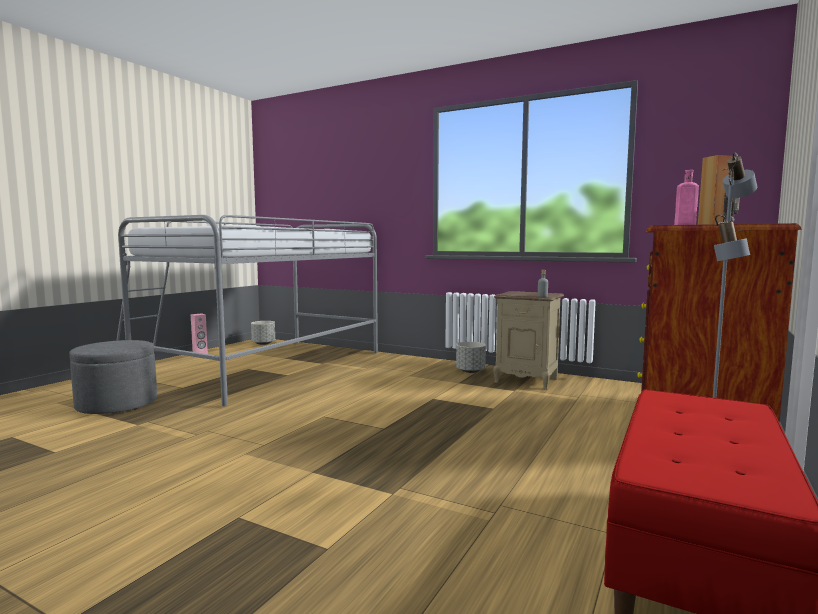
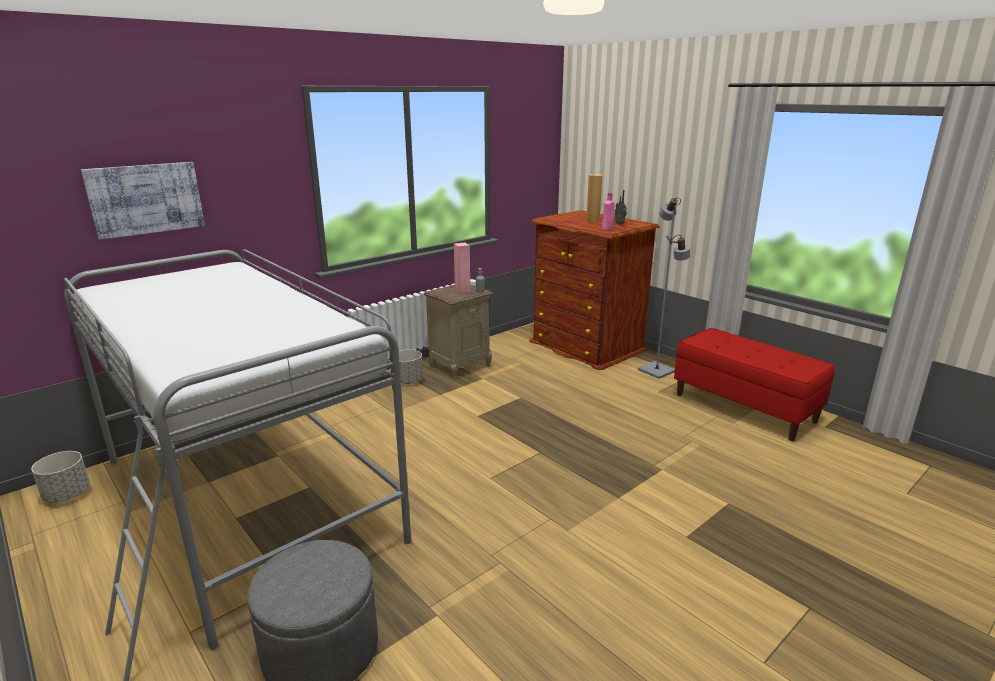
camera: 70 degrees left, 15 degrees up
(200, 354) = (51, 571): pink speaker -> pink speaker (462, 290)
(336, 187) = (146, 199): none -> picture

